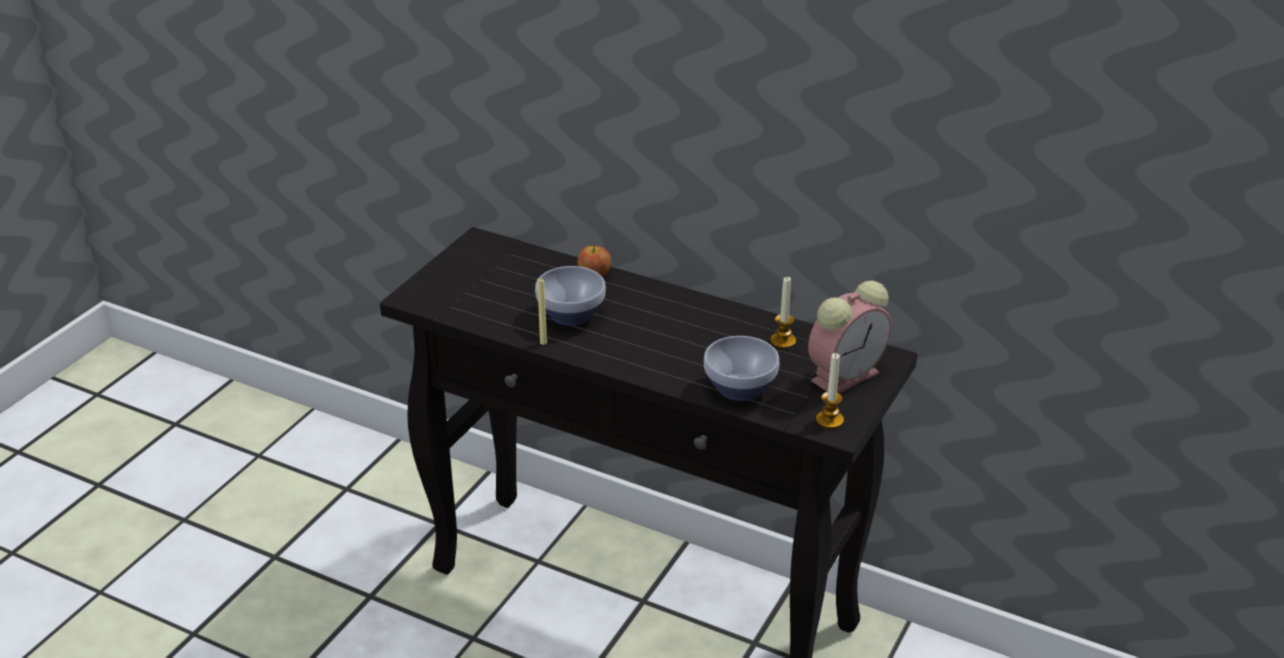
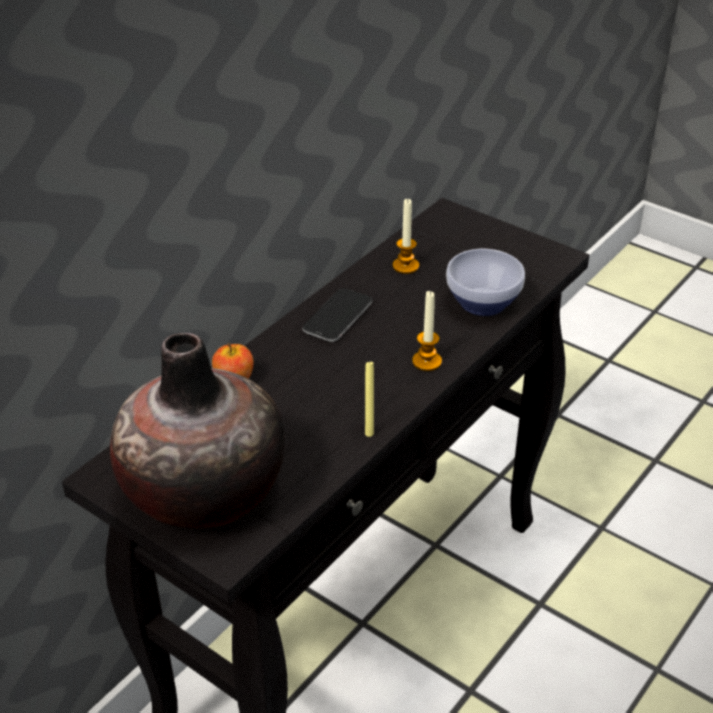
camera: 80 degrees left, 5 degrees up
(468, 280) = (204, 492): none -> vase
(572, 313) = (313, 405): bowl -> none
(691, 313) = (337, 316): none -> phone
(829, 420) = (541, 258): candle -> candle (427, 361)
(846, 375) = (472, 239): alarm clock -> none

